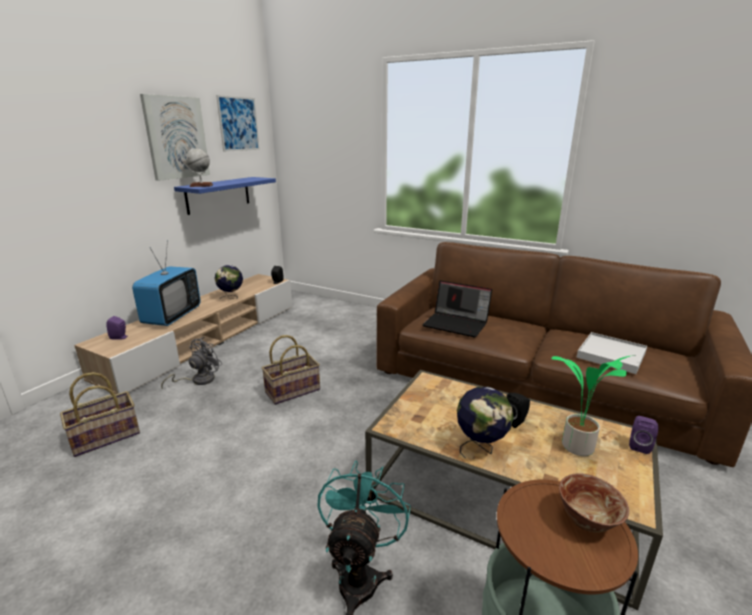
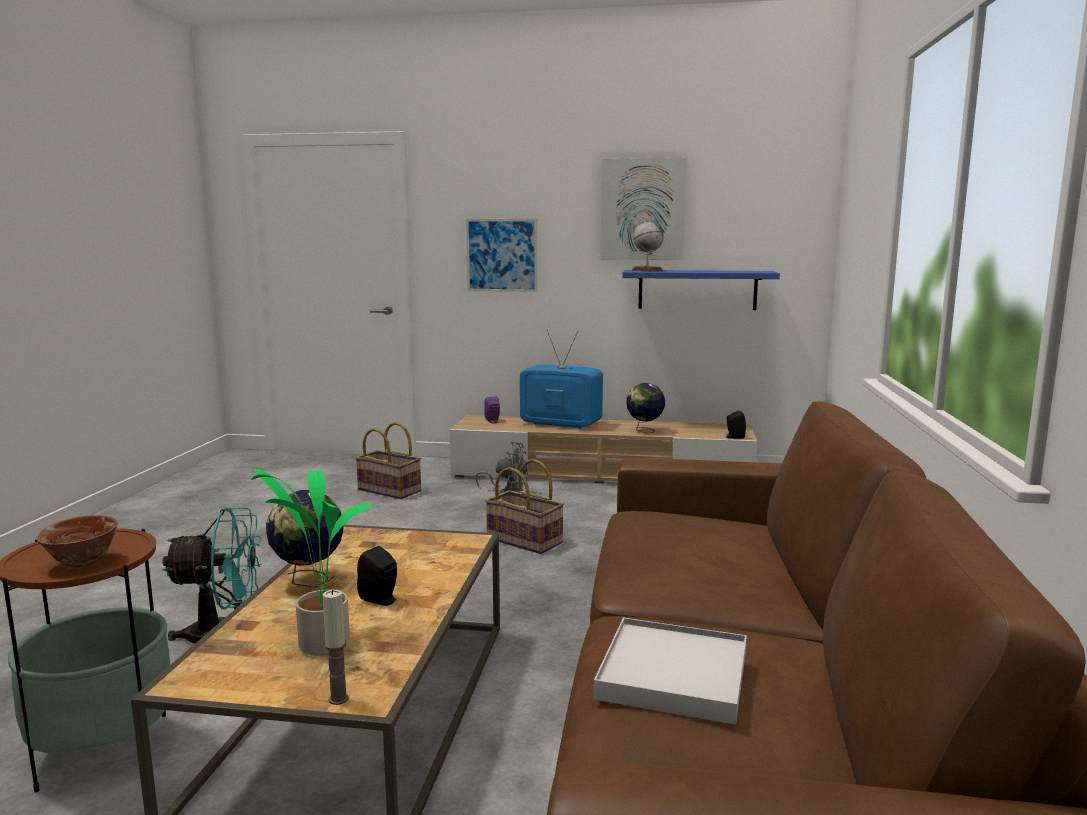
camera: 70 degrees right, 10 degrees down
(172, 316) = (560, 424): television -> television turned 150 degrees counterclockwise
(238, 124) = (760, 190): picture -> picture (501, 255)
(457, 324) = (668, 531): laptop -> none
(639, 445) = (338, 699): purple speaker -> candle

